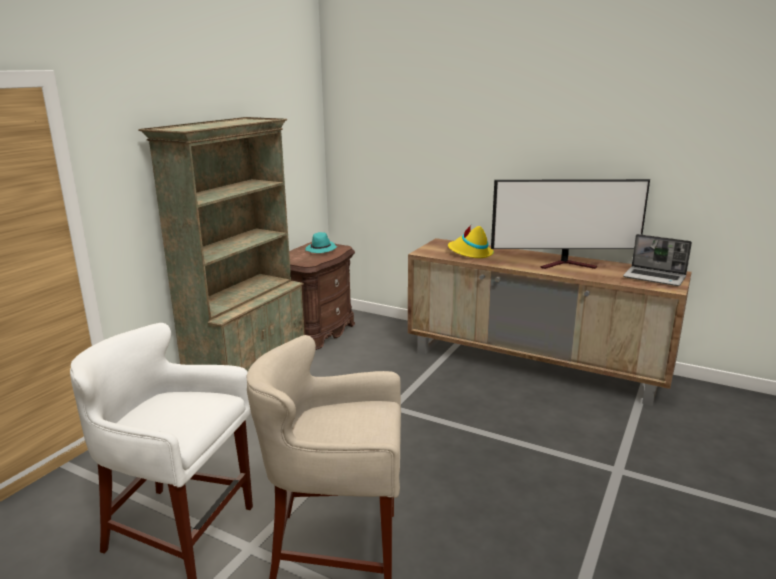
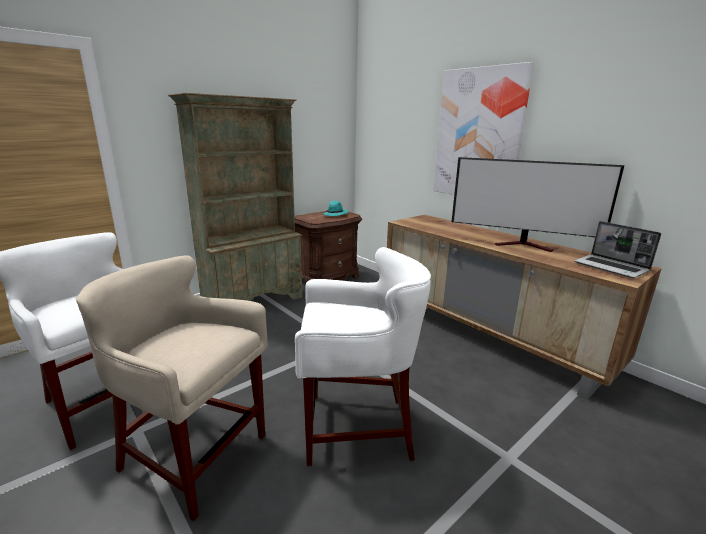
camera: 20 degrees right, 0 degrees up
(470, 253) = (441, 227): yellow hat -> none
(474, 481) = (356, 427): none -> white stool
(496, 148) = (478, 135): none -> picture

